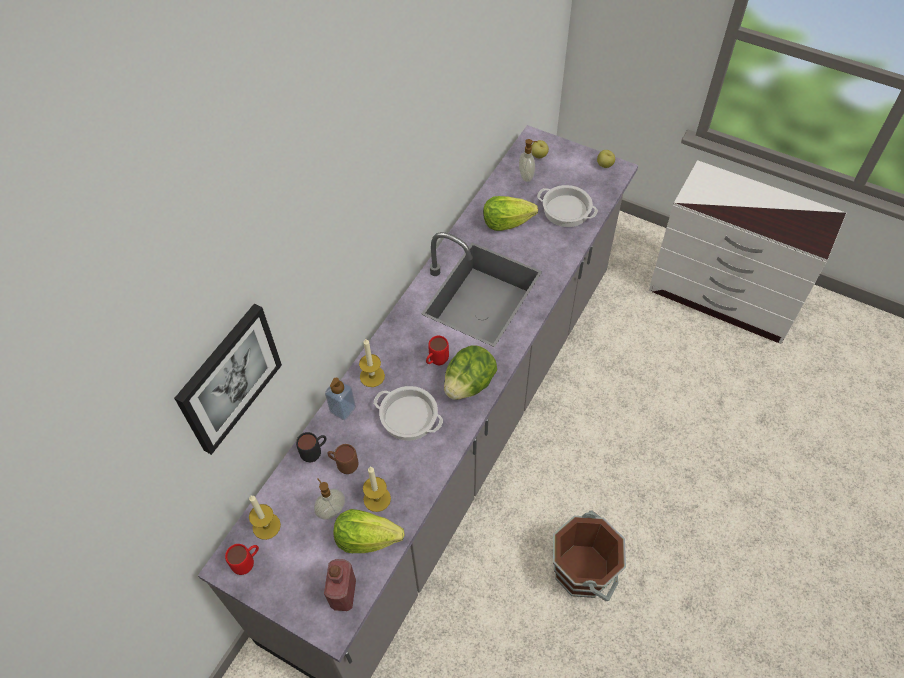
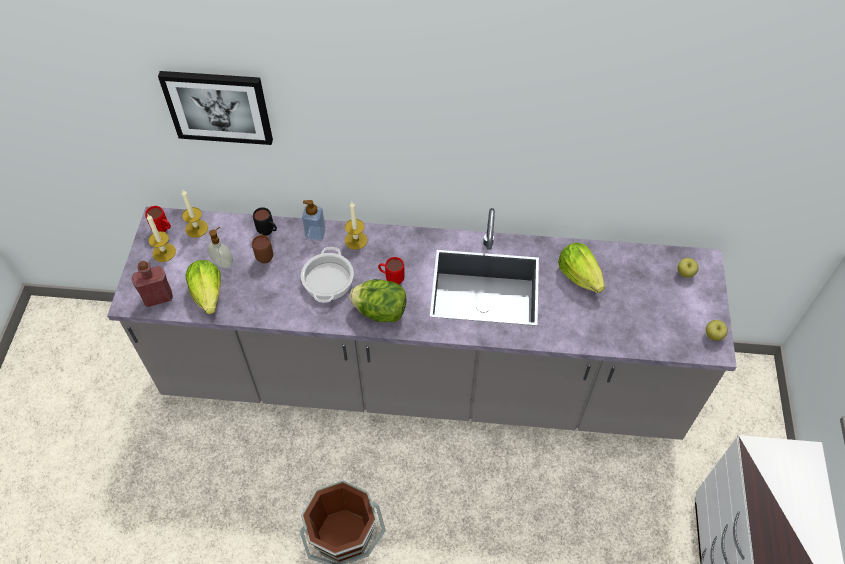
camera: 65 degrees right, 0 degrees up
(377, 499) = (244, 288): candle -> candle (164, 252)
(526, 176) = (650, 272): soap dispenser -> none
(567, 210) = (628, 321): cooking pot -> none

